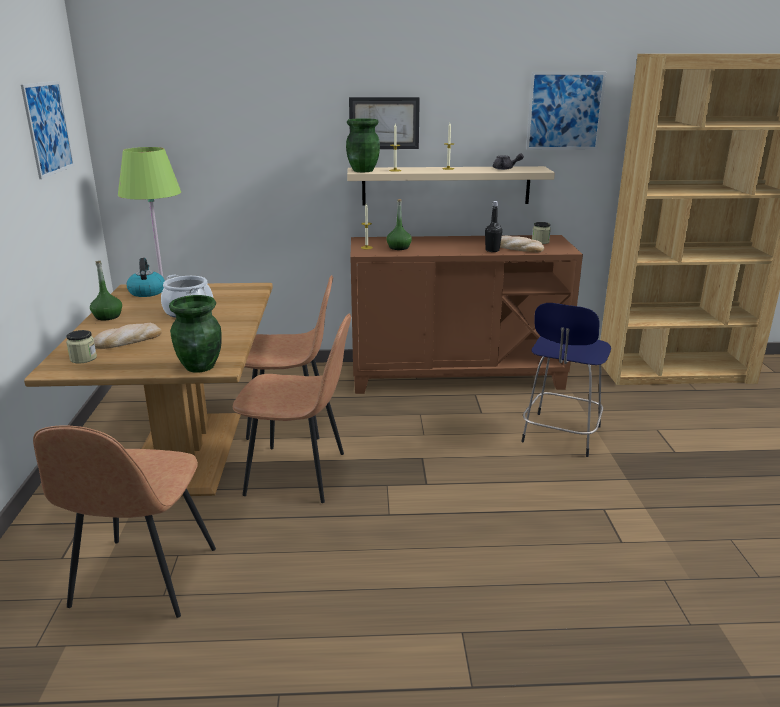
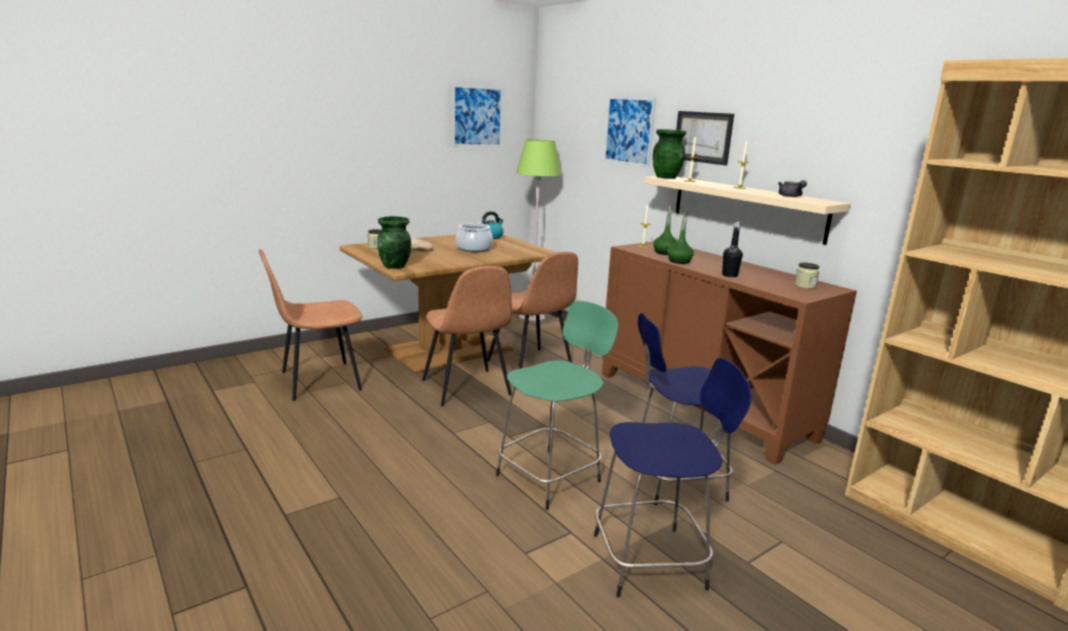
camera: 55 degrees right, 5 degrees down
(107, 316) = (439, 239): green bottle -> green bottle (679, 261)
(515, 487) = (551, 477): none -> green stool
(518, 248) = (760, 281): bread -> none
(565, 111) = (883, 139): picture -> picture (629, 131)
(657, 487) = (653, 561): none -> blue stool

